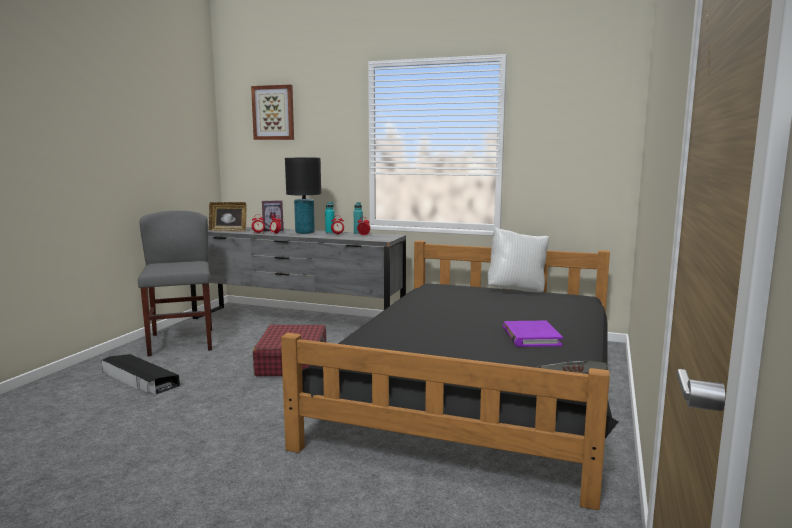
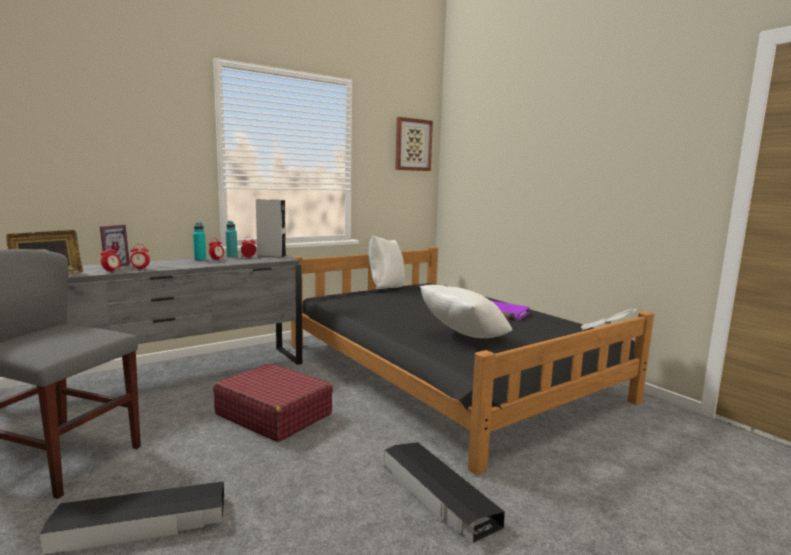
camera: 55 degrees left, 0 degrees up
(241, 444) = (438, 495): none -> black storage box
(273, 112) = (66, 101): picture -> picture (413, 145)
(305, 233) = (172, 263): black table lamp -> none
(384, 236) = (271, 256): none -> grey speaker
(409, 340) = (463, 338): none -> white pillow

